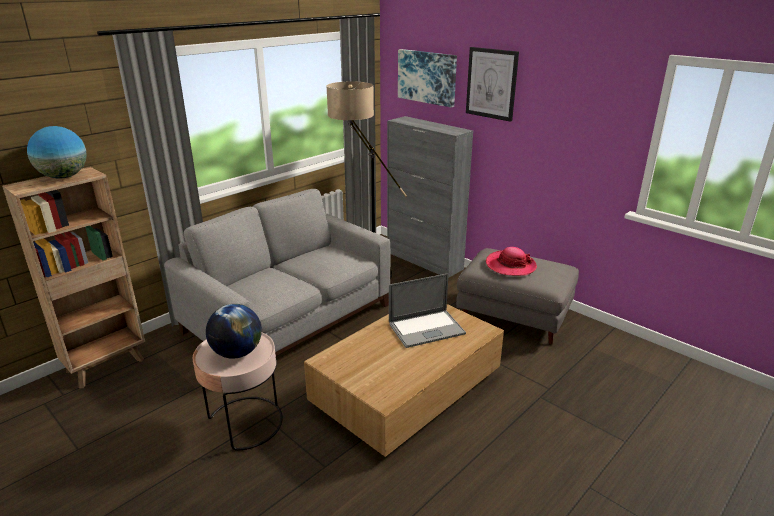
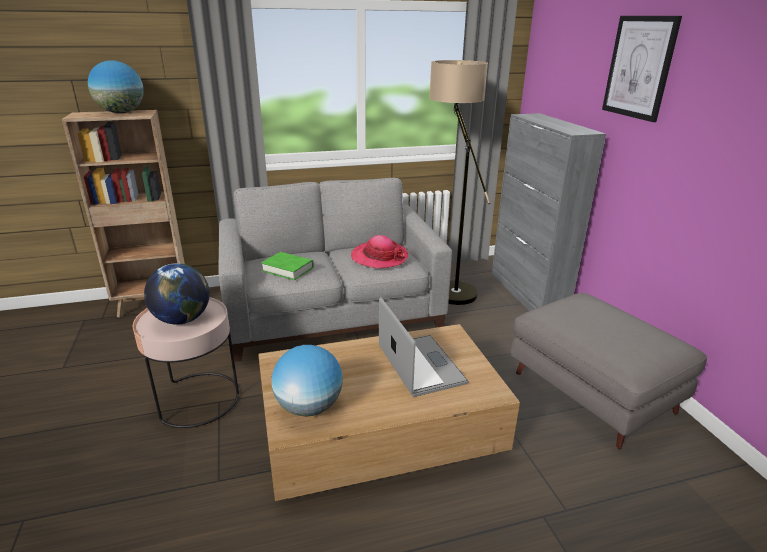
camera: 30 degrees right, 0 degrees up
(268, 289) = (288, 269): none -> green book
(382, 381) = (309, 407): none -> globe
(426, 329) = (420, 365): laptop -> laptop turned 120 degrees counterclockwise
(427, 77) = (569, 62): picture -> none
(510, 265) = (594, 321): hat -> hat (379, 257)

